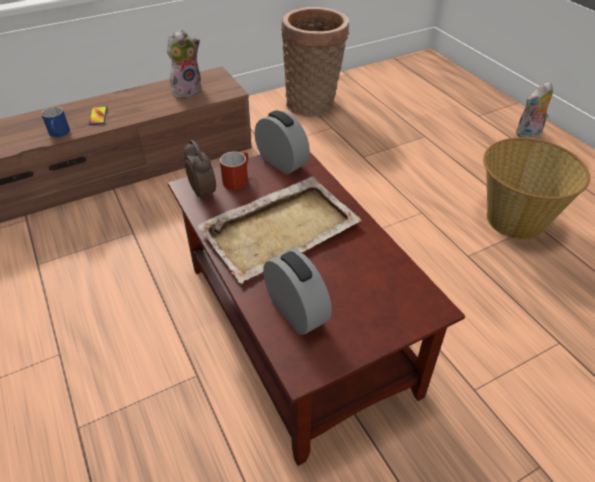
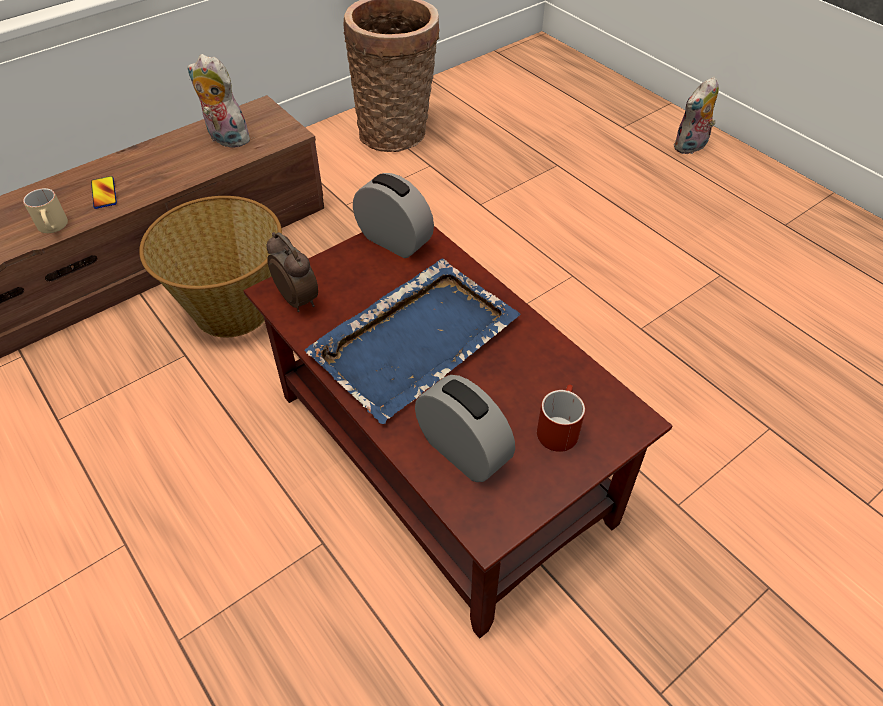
camera: 10 degrees left, 5 degrees up
(60, 134) = (54, 227): blue mug -> beige mug
(187, 91) = (225, 139): plush toy -> plush toy turned 105 degrees counterclockwise
(237, 179) = (339, 273): red mug -> red mug (557, 427)
(281, 229) = (417, 339): beige tray -> blue tray
(514, 219) = (691, 270): basket -> basket (232, 307)

